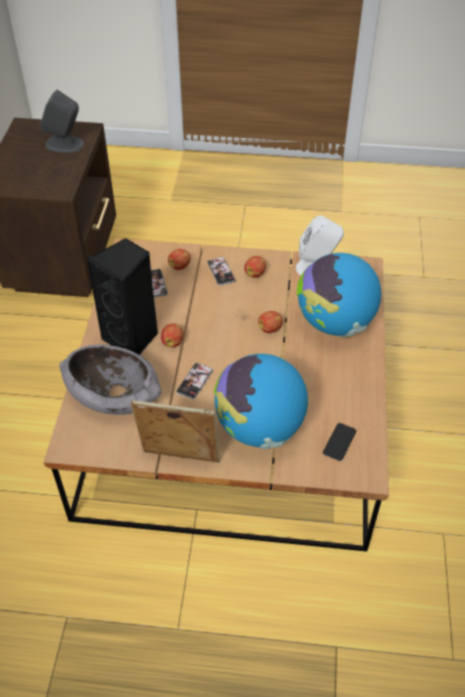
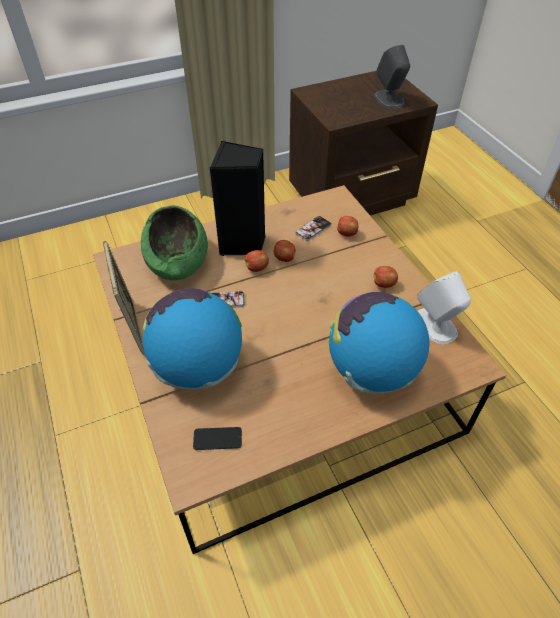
camera: 60 degrees right, 0 degrees up
(113, 394) = (178, 259): grey bowl -> green bowl
(221, 272) = (364, 261): phone -> none
(270, 329) = (323, 324): apple -> apple (285, 258)

